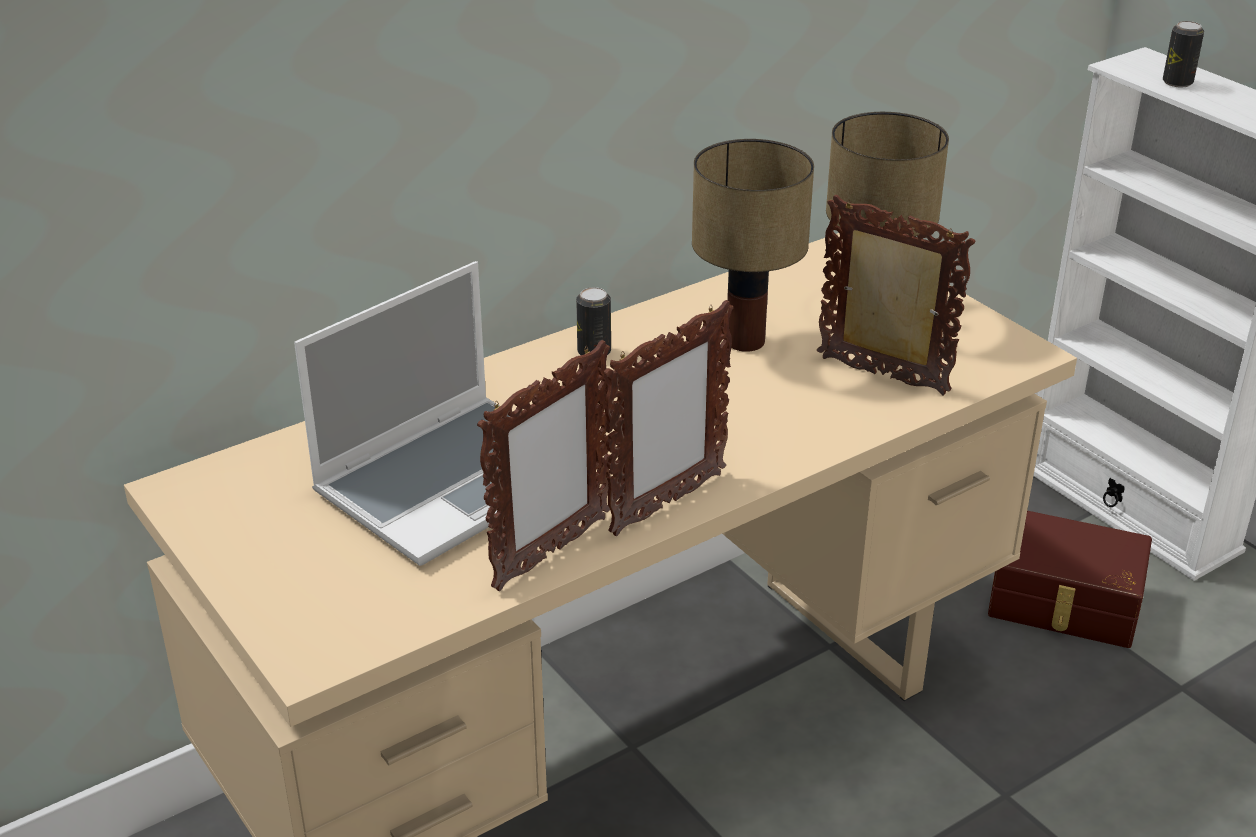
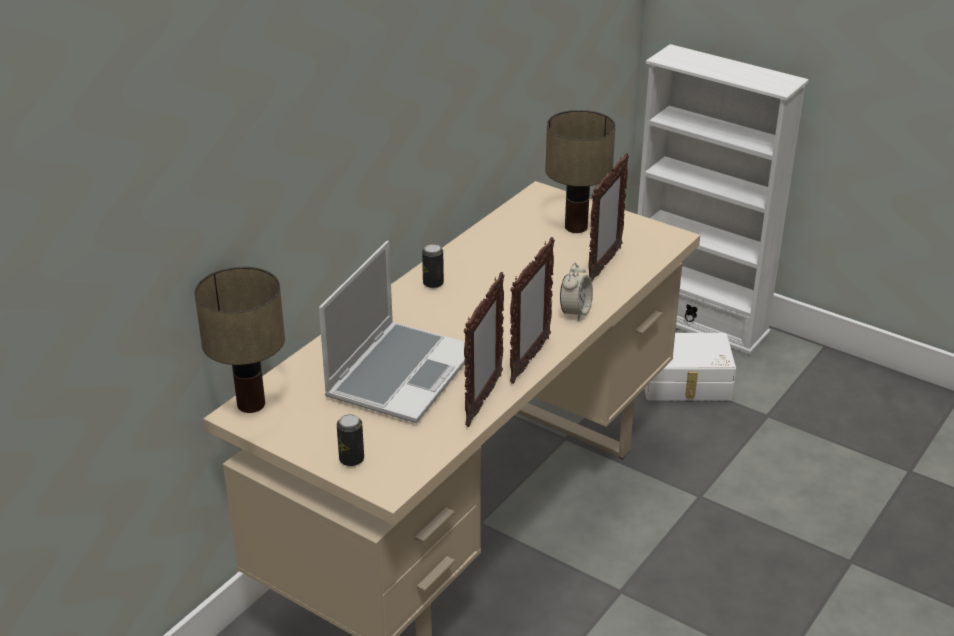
camera: 20 degrees left, 0 degrees up
(744, 342) = (516, 261): table lamp -> table lamp (251, 405)
(790, 441) = (575, 312): none -> alarm clock
(883, 377) = (604, 266): picture frame -> picture frame turned 105 degrees clockwise
(1064, 603) = (686, 383): brown storage box -> white storage box
(1177, 82) = (700, 64): can -> can (351, 459)

